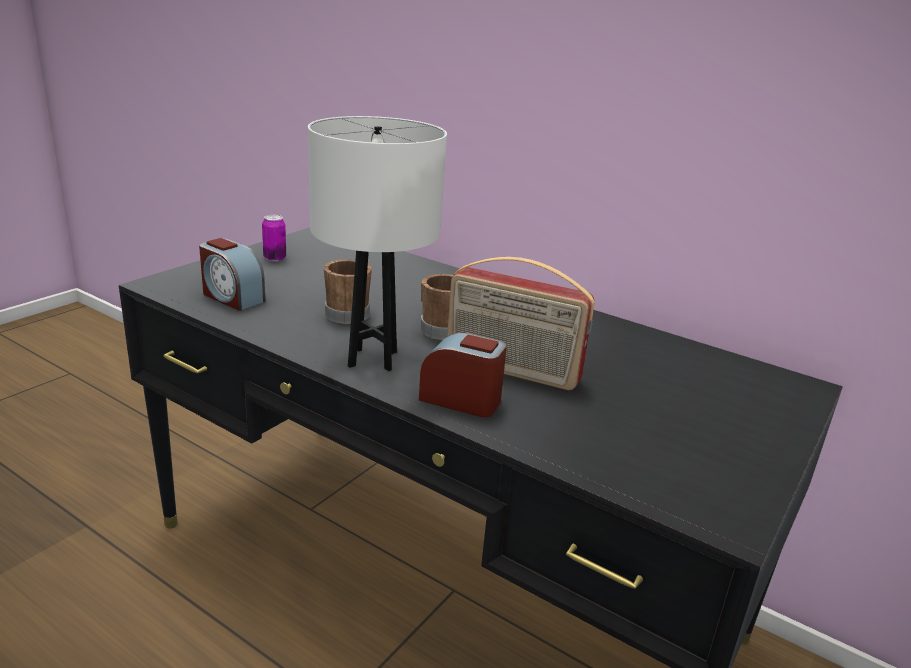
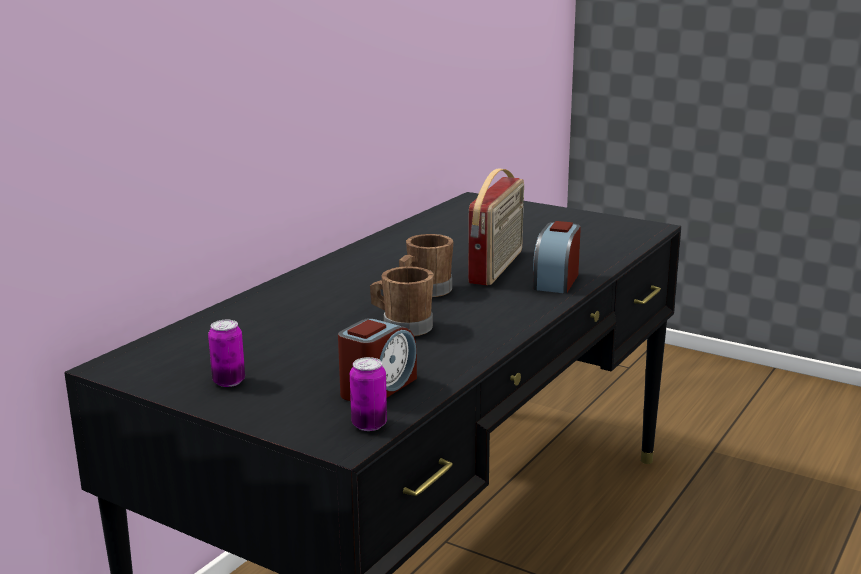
camera: 90 degrees left, 5 degrees down
(174, 291) = (369, 424): none -> can
(372, 359) = (503, 311): white table lamp -> none

